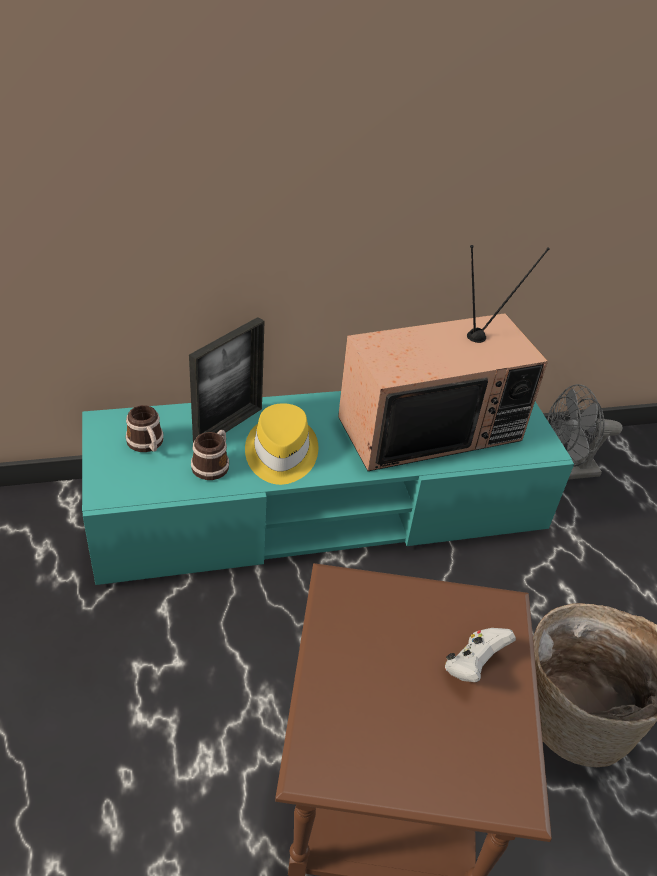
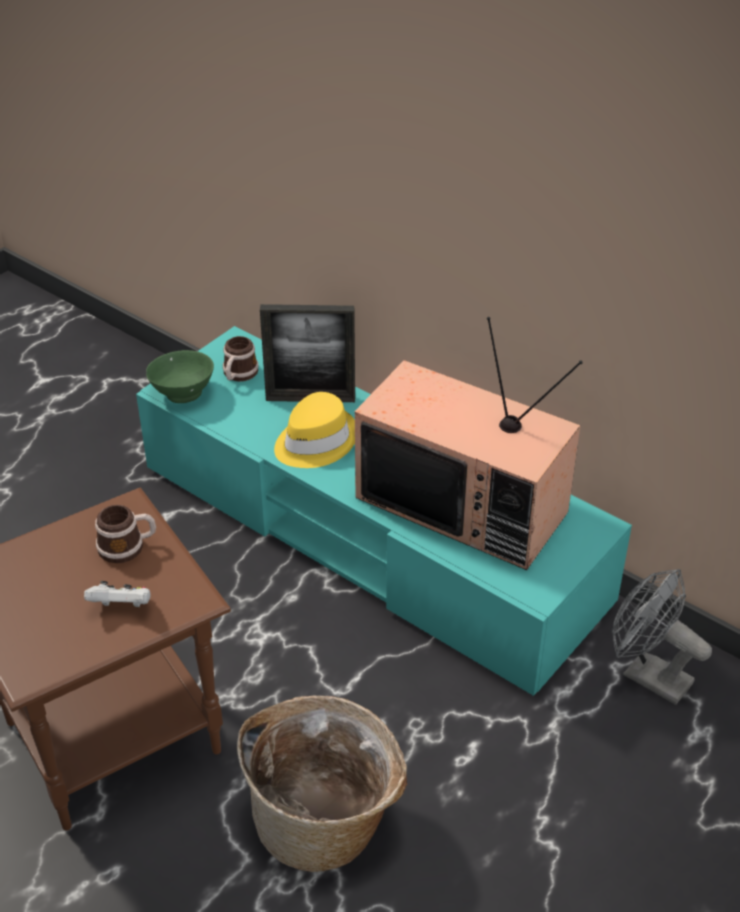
camera: 55 degrees right, 0 degrees up
(124, 487) = (183, 392): none -> green bowl
(213, 464) = (258, 417): mug -> mug (127, 546)

